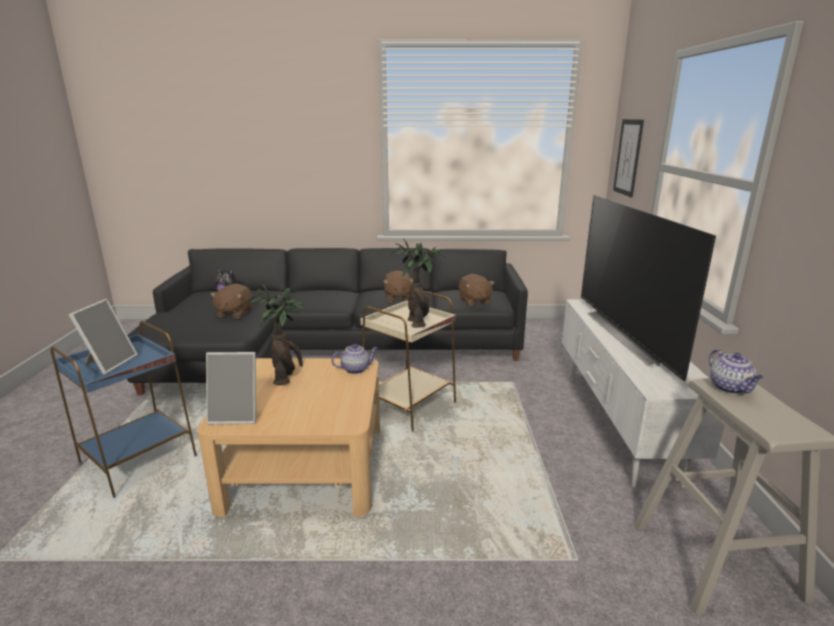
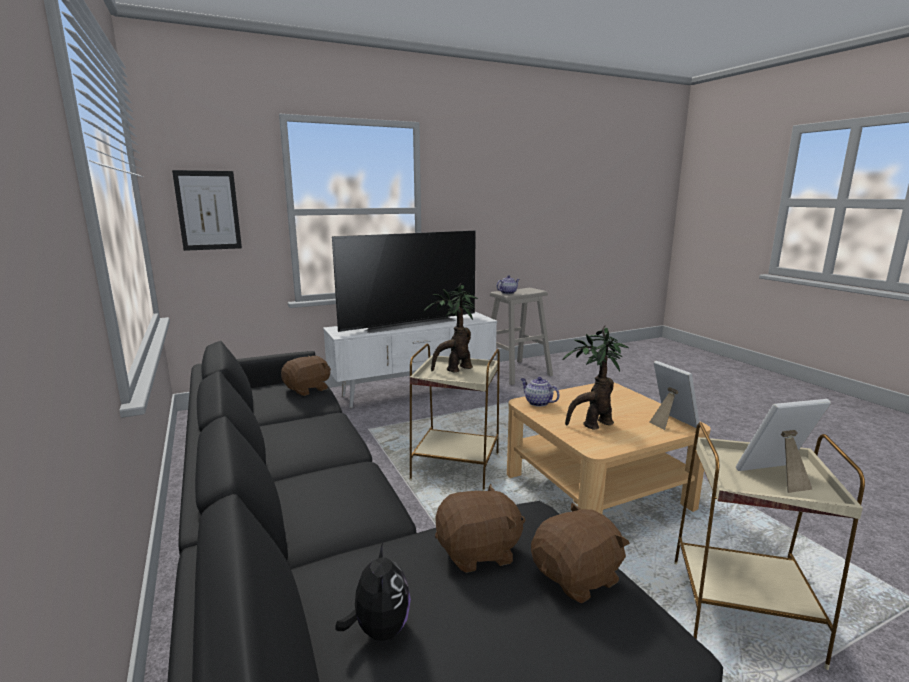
camera: 115 degrees left, 5 degrees down
(140, 460) = (740, 609): blue side table -> beige side table
(397, 298) = (313, 430): brown plush toy -> brown plush toy (577, 577)

